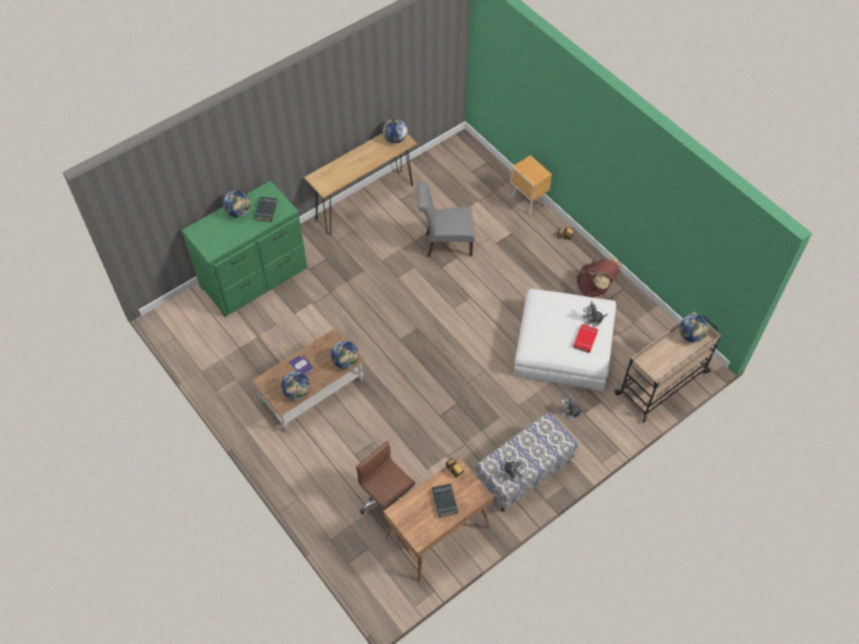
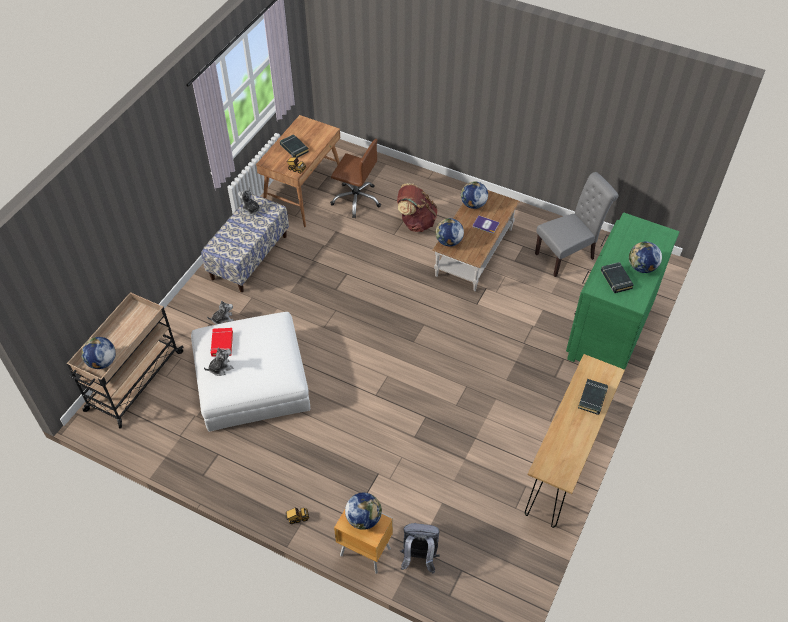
camera: 155 degrees right, 5 degrees down
(341, 167) = (592, 398): none -> black book
(395, 139) = (558, 466): globe -> globe (364, 518)
(445, 244) = (437, 447): grey chair -> grey chair (568, 255)
(495, 187) = (419, 557): none -> grey backpack
(595, 288) = (237, 462): brown backpack -> brown backpack (416, 222)

